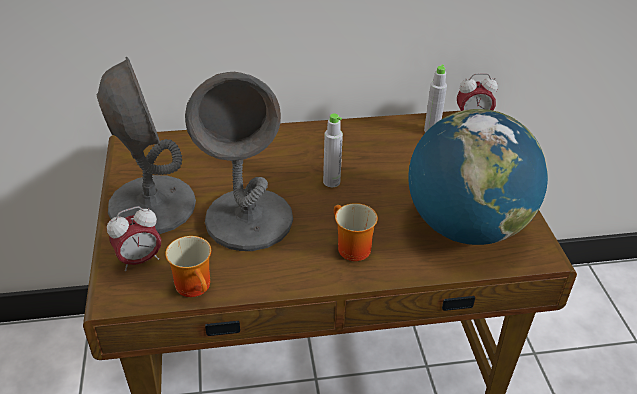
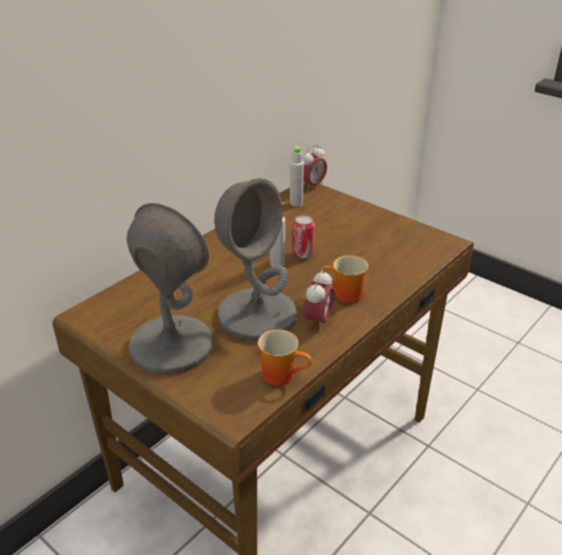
camera: 40 degrees left, 5 degrees down
(139, 260) = (217, 383): alarm clock -> alarm clock (318, 321)
(367, 185) = (303, 254): none -> can
(465, 227) = (391, 248): globe -> none

